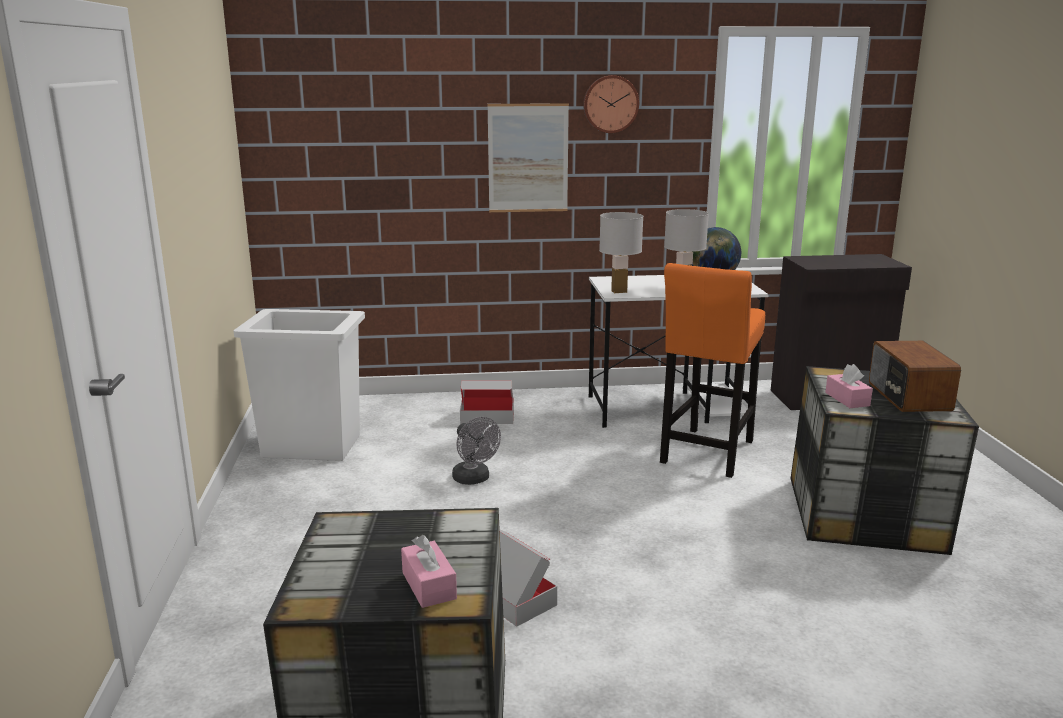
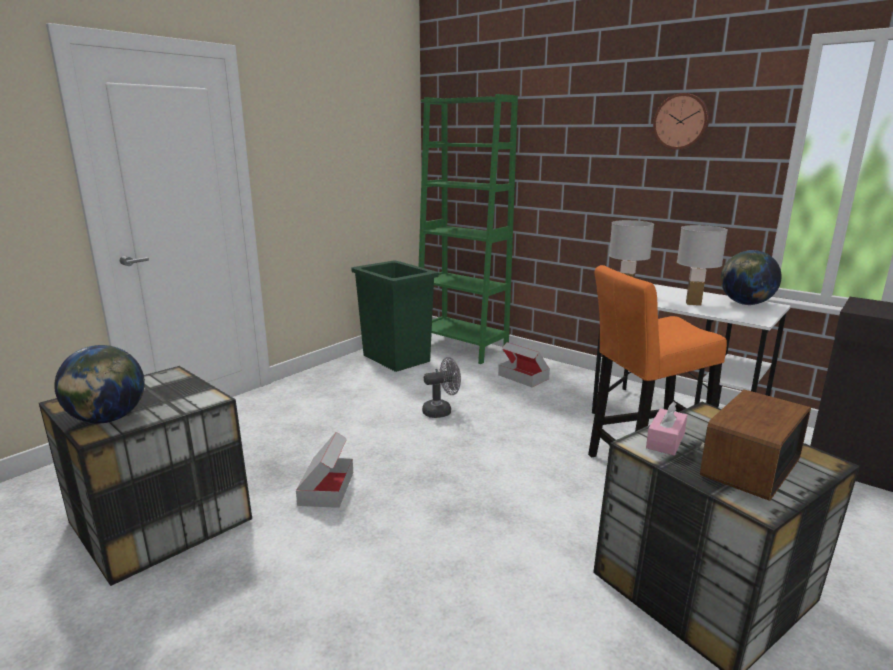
camera: 45 degrees right, 0 degrees up
(312, 447) = (396, 359): white trash can -> green trash can
(365, 409) = (461, 348): none -> green bookcase
(429, 585) = (108, 419): pink tissue box -> globe
(474, 479) = (441, 411): grey fan -> grey fan turned 120 degrees counterclockwise
(528, 158) = (603, 170): picture -> none

